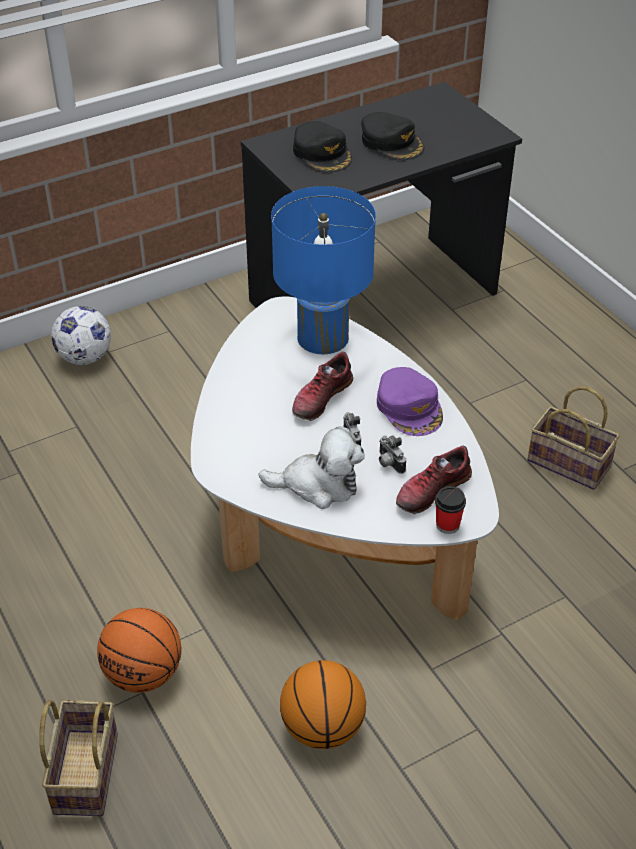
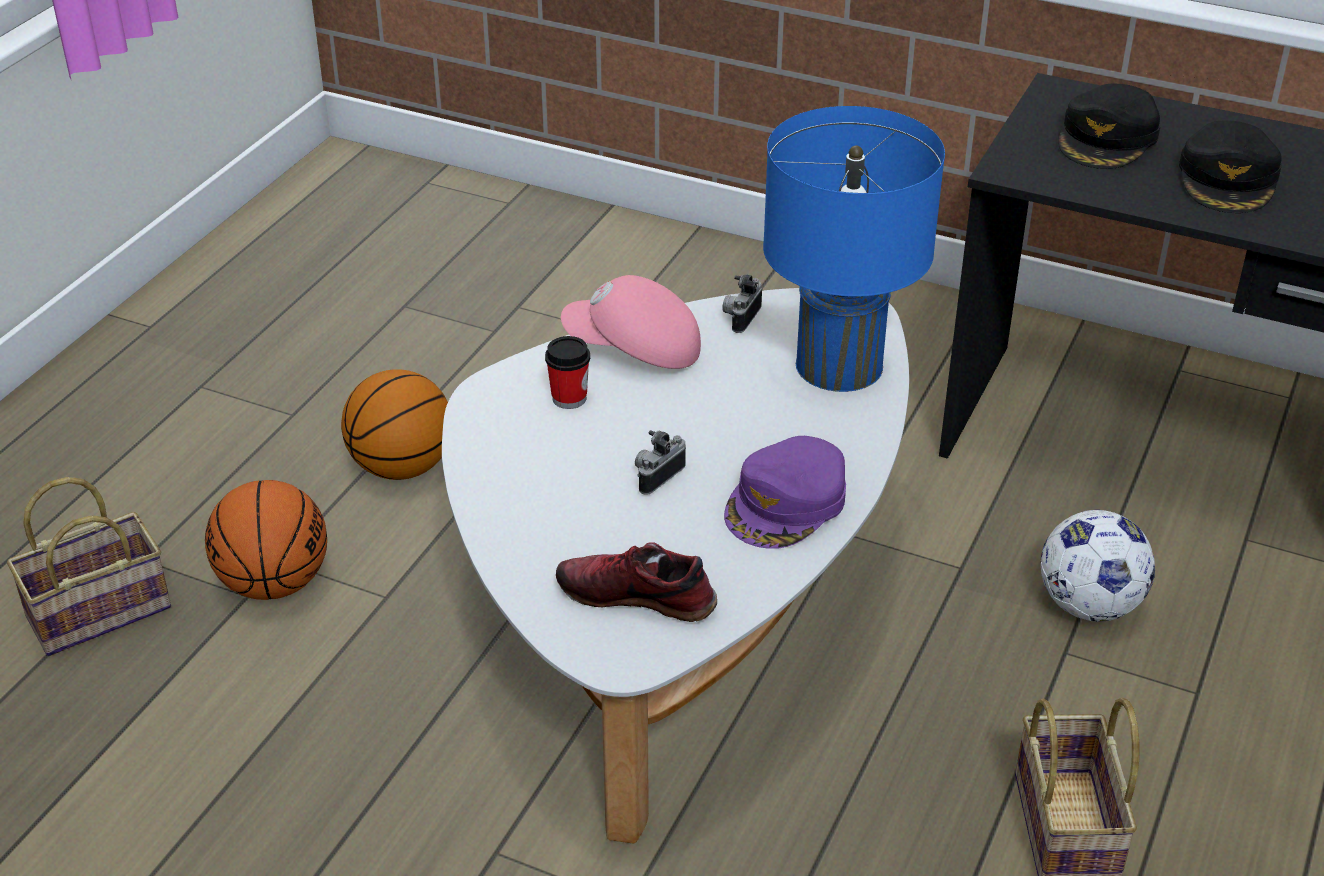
camera: 55 degrees right, 5 degrees down
(85, 357) = (729, 278): football -> football (1089, 606)
(236, 398) = (634, 350): none -> pink cap
(318, 485) = (543, 488): plush toy -> none
(321, 397) = (716, 416): shoe -> none
(322, 728) = (307, 786): basketball -> basketball (401, 467)
(388, 463) = (649, 532): camera -> camera (740, 317)
(447, 525) = (581, 641): cup -> cup (569, 398)

